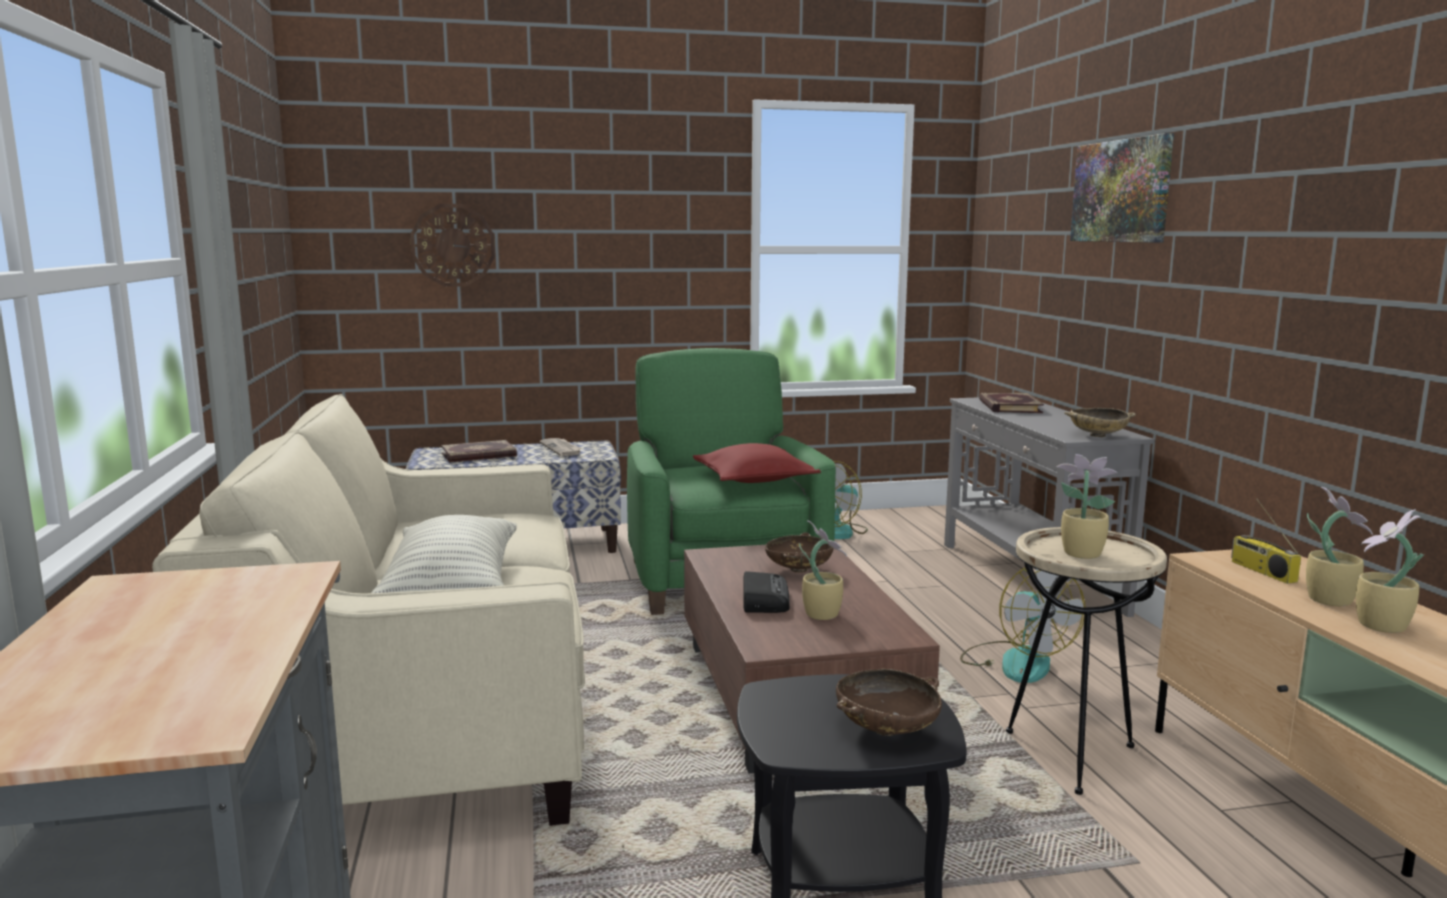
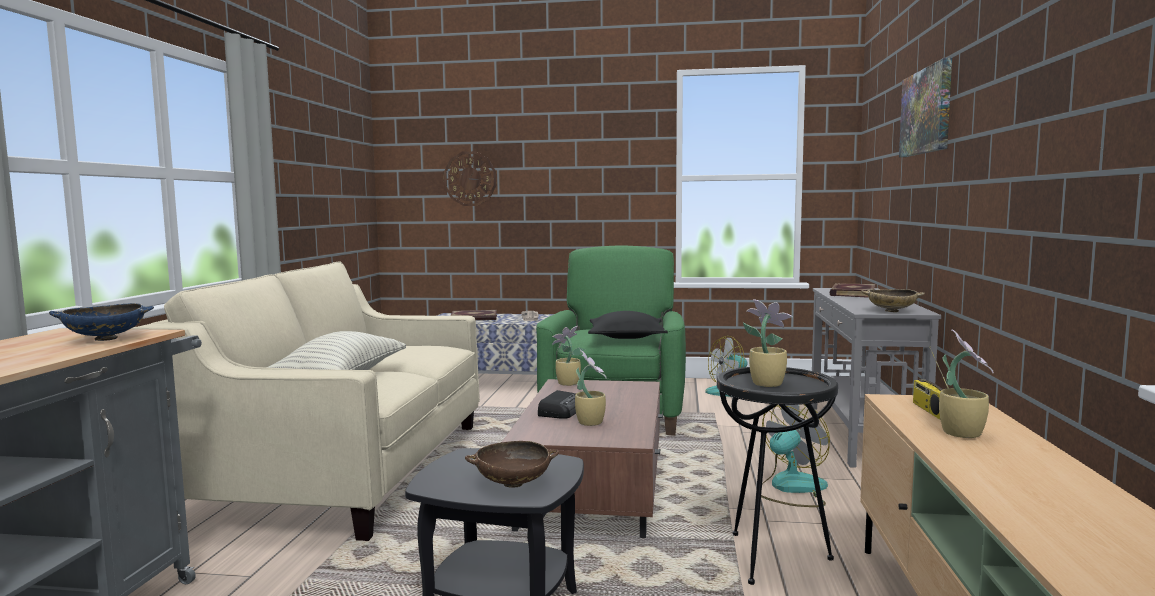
camera: 20 degrees right, 5 degrees down
(253, 596) = (106, 339): none -> blue bowl
(754, 479) = (626, 337): red pillow -> black pillow
(798, 570) = (610, 396): brown bowl -> none
(1016, 661) = (790, 489): fan -> fan turned 135 degrees counterclockwise
(1071, 755) = (771, 557): beige side table -> black side table
(1380, 627) = (980, 454): potted plant -> potted plant (567, 383)

